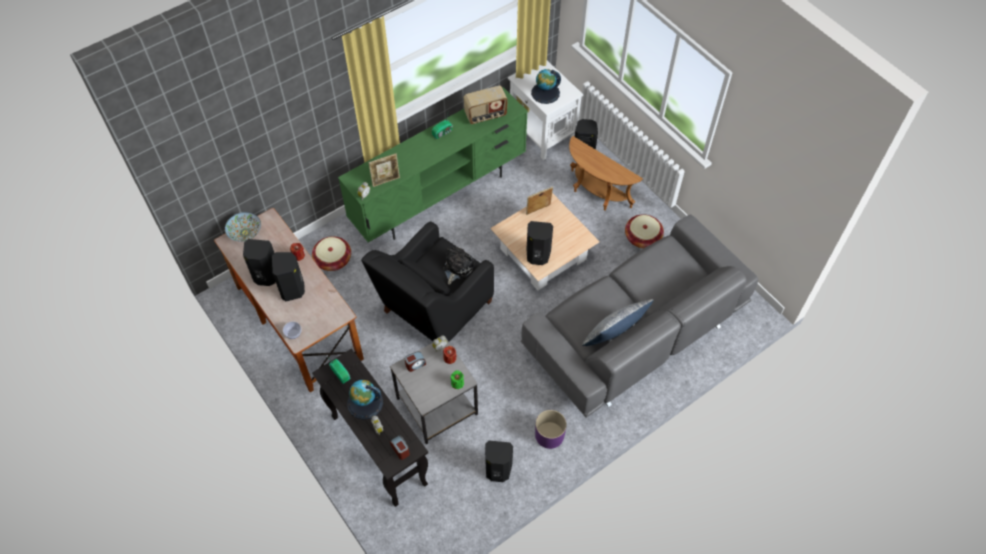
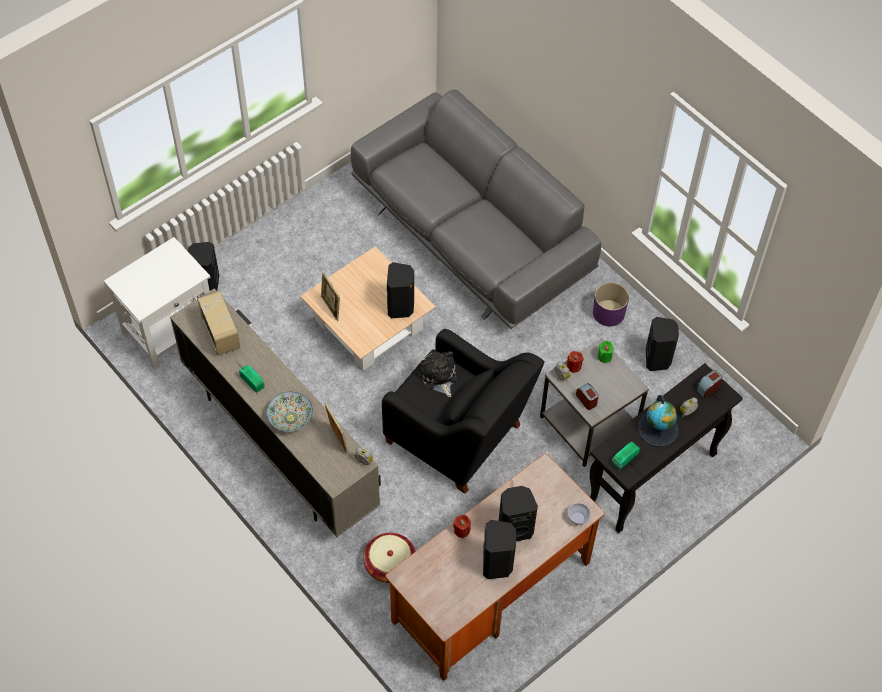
camera: 95 degrees left, 0 degrees up
(245, 233) = (430, 603): bowl -> bowl (290, 418)
(440, 196) = (279, 445): green tv stand -> beige tv stand
(457, 268) = (438, 376): plush toy -> plush toy turned 45 degrees clockwise
(545, 93) = (171, 277): globe -> none
(596, 194) = (273, 271): brown side table -> none
(613, 336) = (515, 225): pillow -> none
(642, 237) = (339, 225): basket -> none

